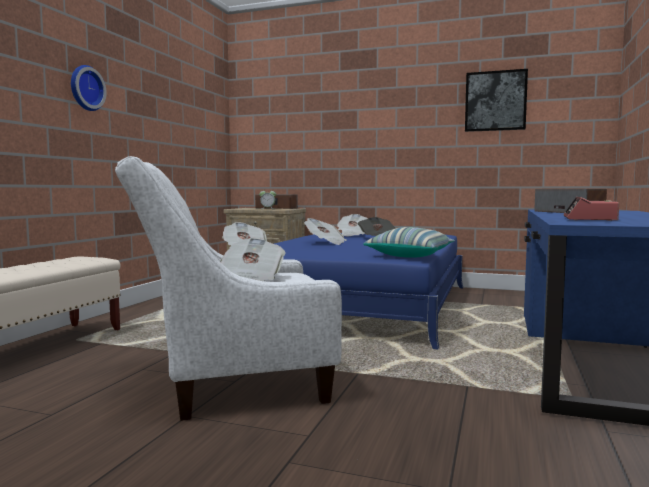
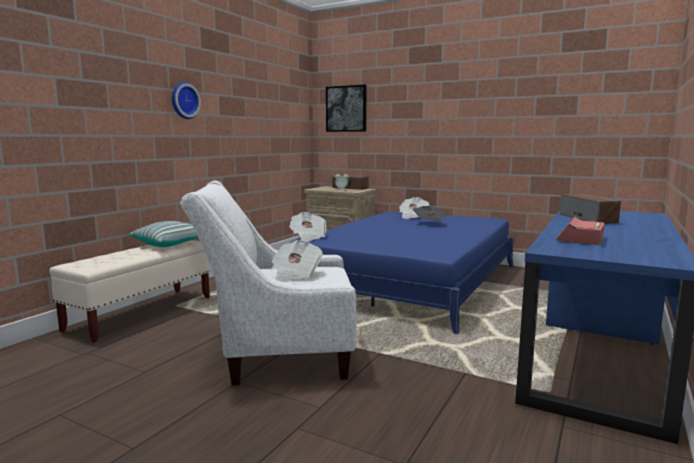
camera: 10 degrees right, 5 degrees up
(325, 243) = (380, 229): newspaper -> none
(410, 255) = (442, 249): pillow -> pillow (171, 244)
(495, 101) = (551, 94): picture -> picture (346, 109)

